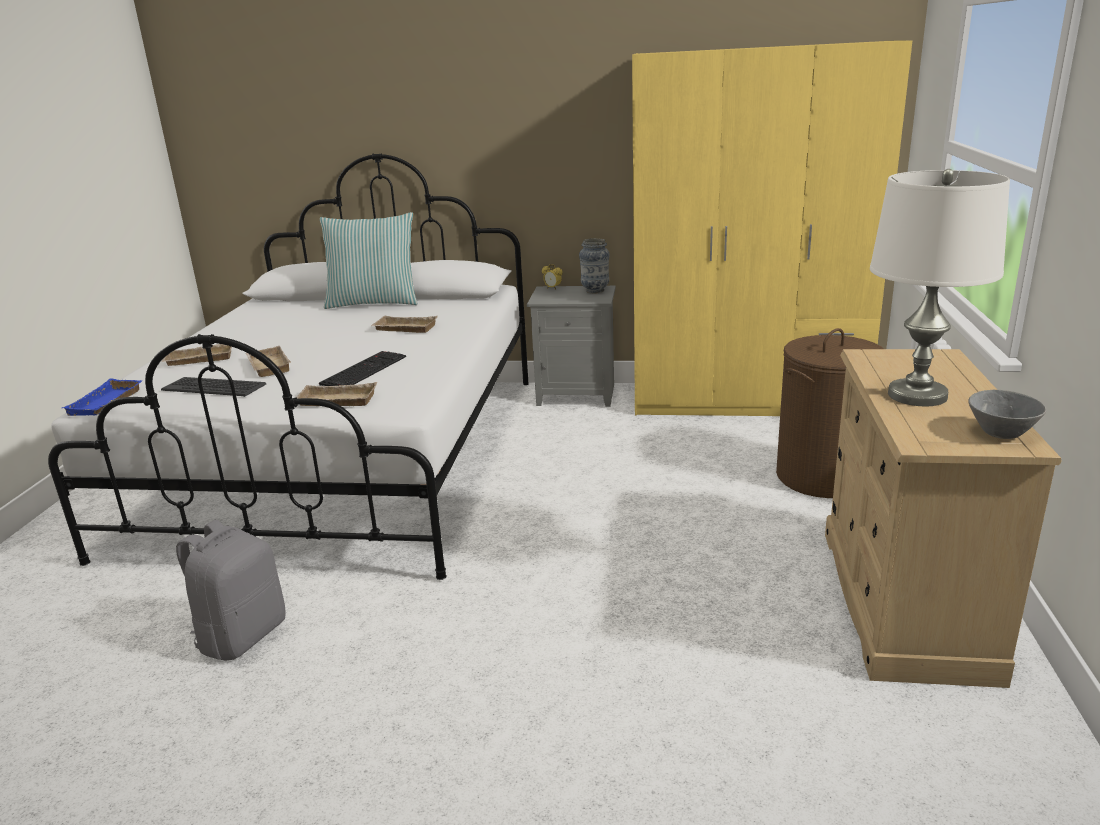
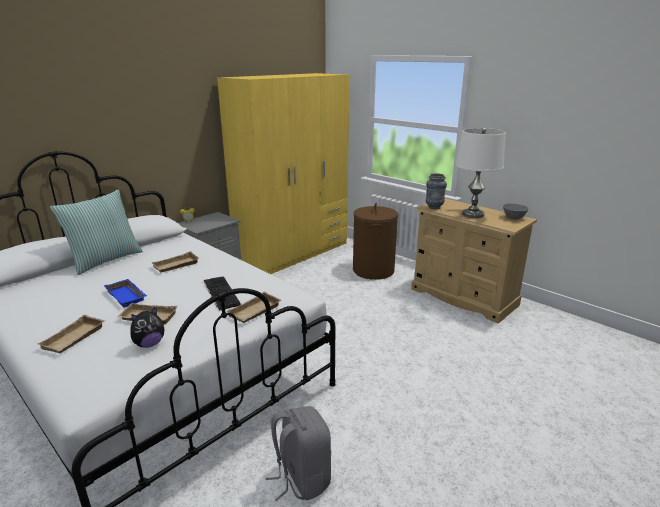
camera: 55 degrees left, 0 degrees up
(107, 403) = (88, 395): blue tray -> blue tray (127, 296)
(214, 387) = (149, 344): keyboard -> plush toy
(595, 291) = (215, 217): vase -> vase (434, 207)

